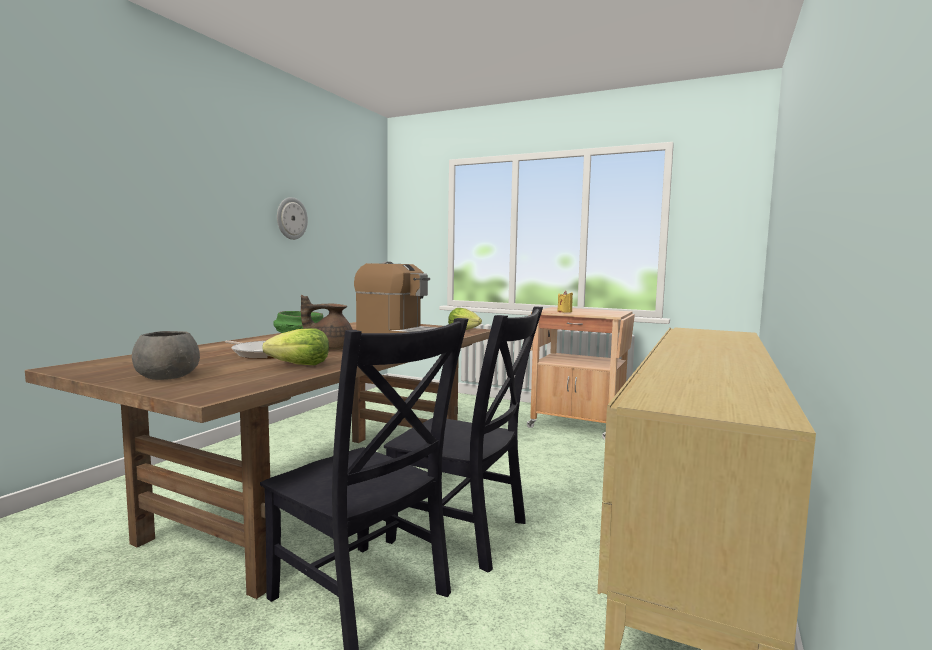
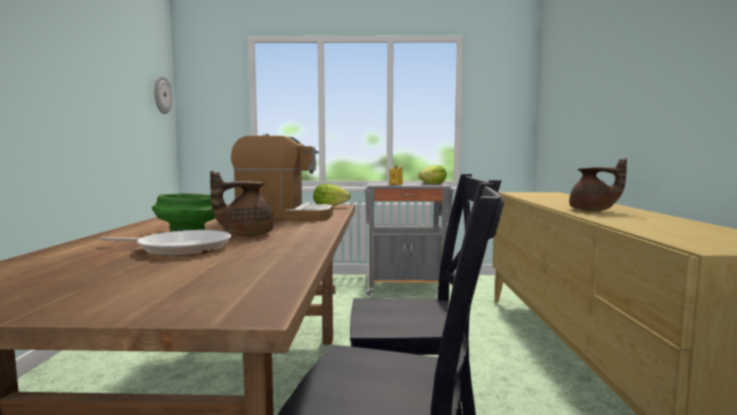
camera: 25 degrees left, 0 degrees up
(166, 377) = (115, 295): grey bowl -> none
(291, 218) = (85, 87): wall clock -> wall clock (162, 94)
(300, 365) = (264, 256): lettuce -> lettuce (432, 184)
(578, 425) = (405, 288): brown cart -> grey cart
(696, 356) = (592, 210): none -> brown teapot

